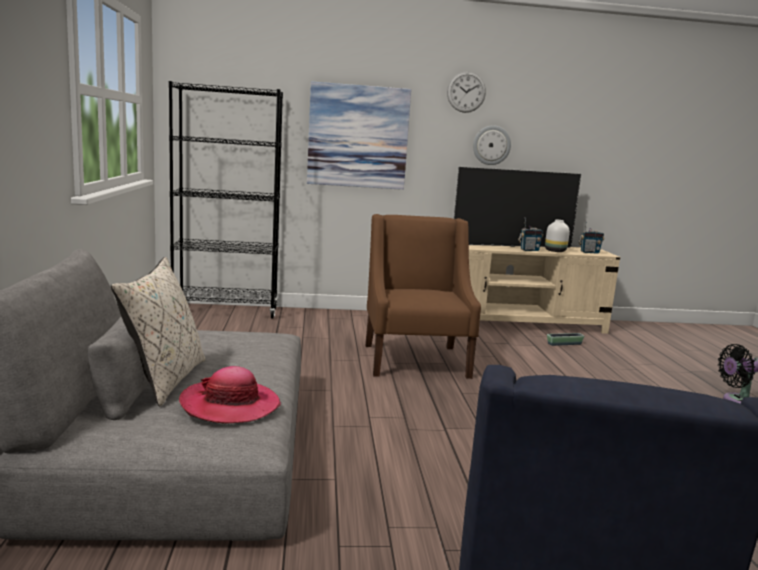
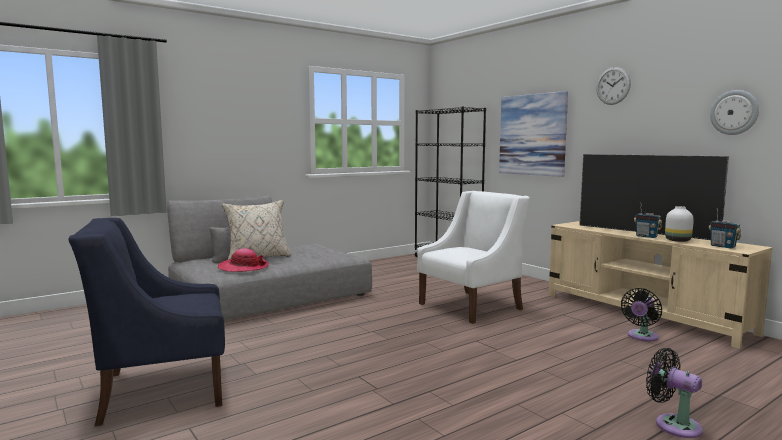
camera: 60 degrees right, 5 degrees down
(415, 360) = (471, 306): brown armchair -> white armchair
(491, 145) = (638, 132): wall clock -> wall clock (734, 112)
(564, 344) = (641, 337): planter -> black fan

